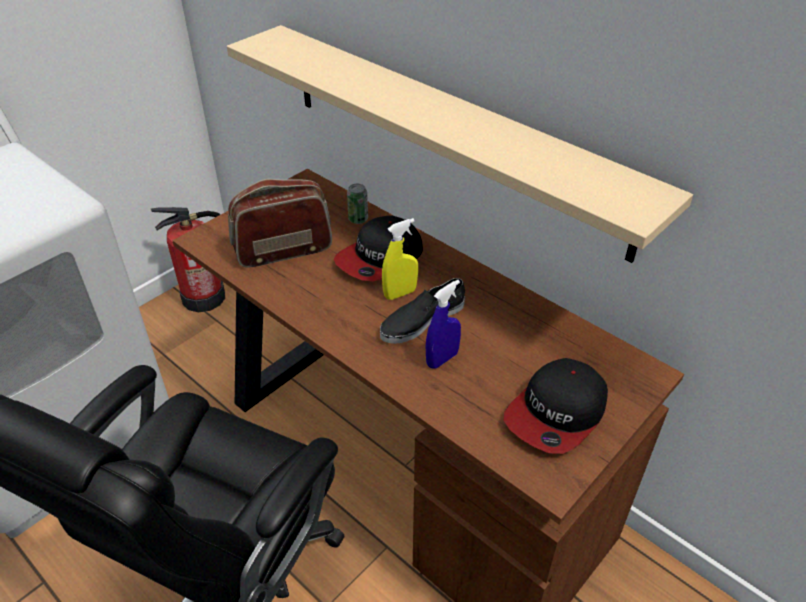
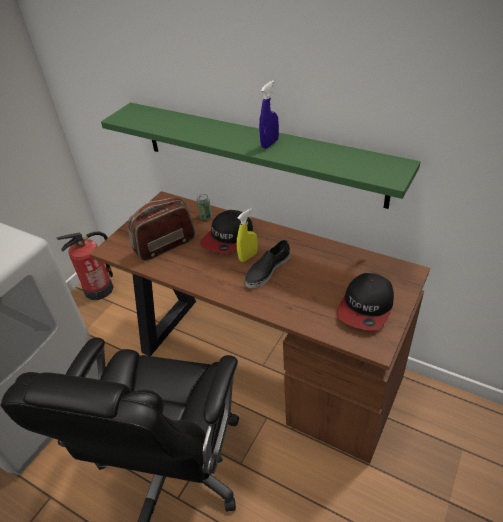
camera: 10 degrees left, 0 degrees up
(442, 359) = (288, 290): blue spray bottle -> blue spray bottle (269, 144)
(448, 134) = (258, 152): beige shelf -> green shelf

